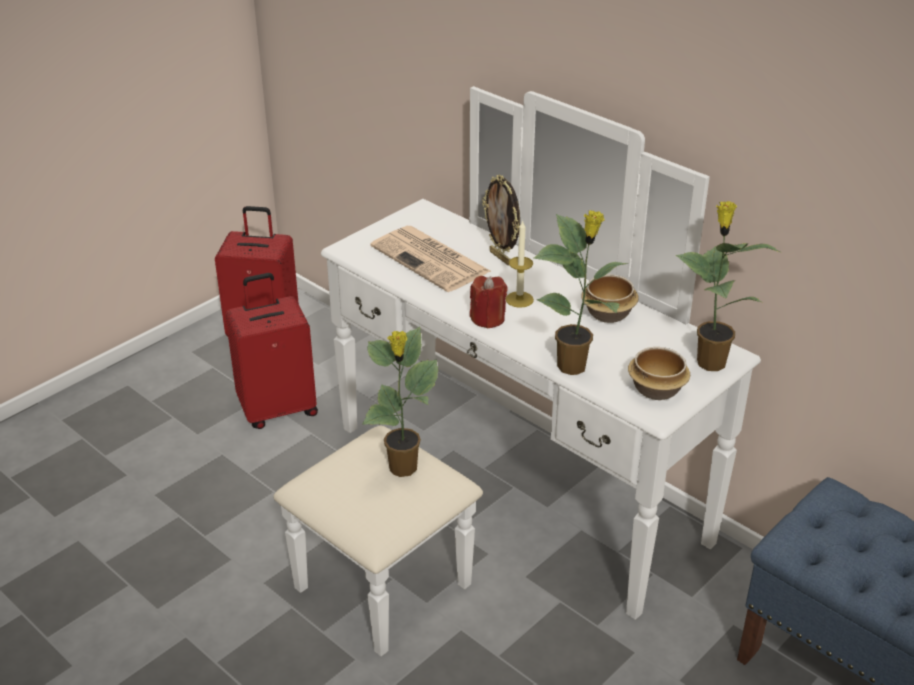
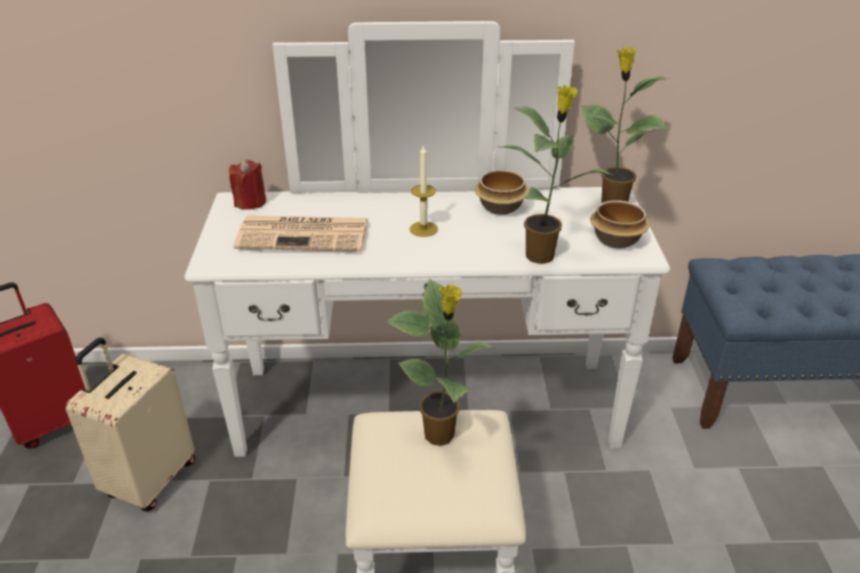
camera: 45 degrees left, 0 degrees up
(278, 409) = (149, 479): red suitcase -> beige suitcase
(488, 318) = (424, 255): red candle -> red candle (250, 202)
(501, 258) = (359, 206): picture frame -> none

